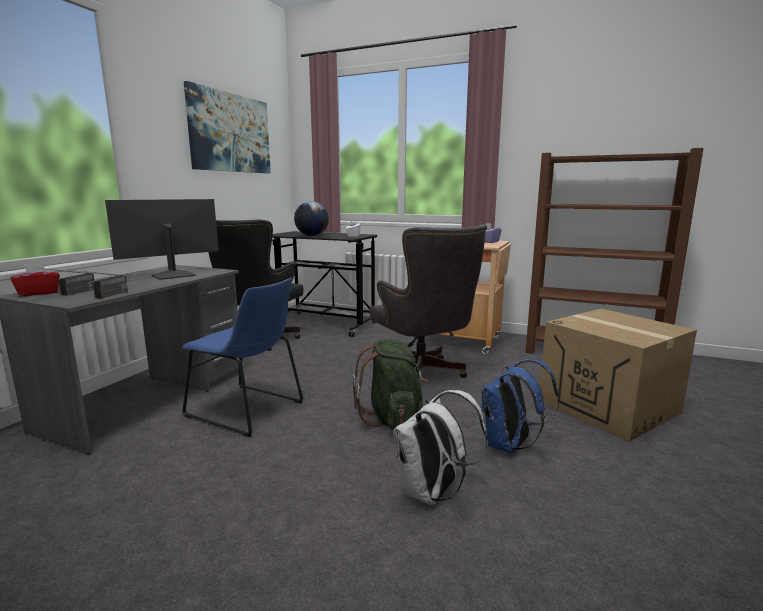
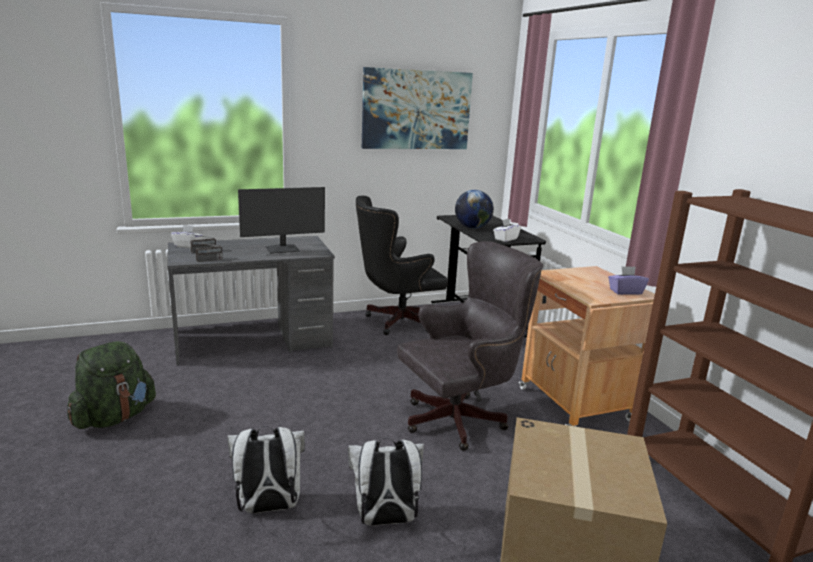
camera: 45 degrees right, 5 degrees up
(39, 293) = (188, 246): red tissue box -> white tissue box
(173, 275) = (282, 249): monitor -> monitor turned 150 degrees clockwise
(248, 410) = (285, 380): blue chair -> none
(392, 418) = (353, 442): green backpack -> green backpack (114, 417)
(424, 374) = (459, 419): grey office chair -> grey office chair turned 135 degrees counterclockwise
(510, 446) = (385, 520): blue backpack -> white backpack

